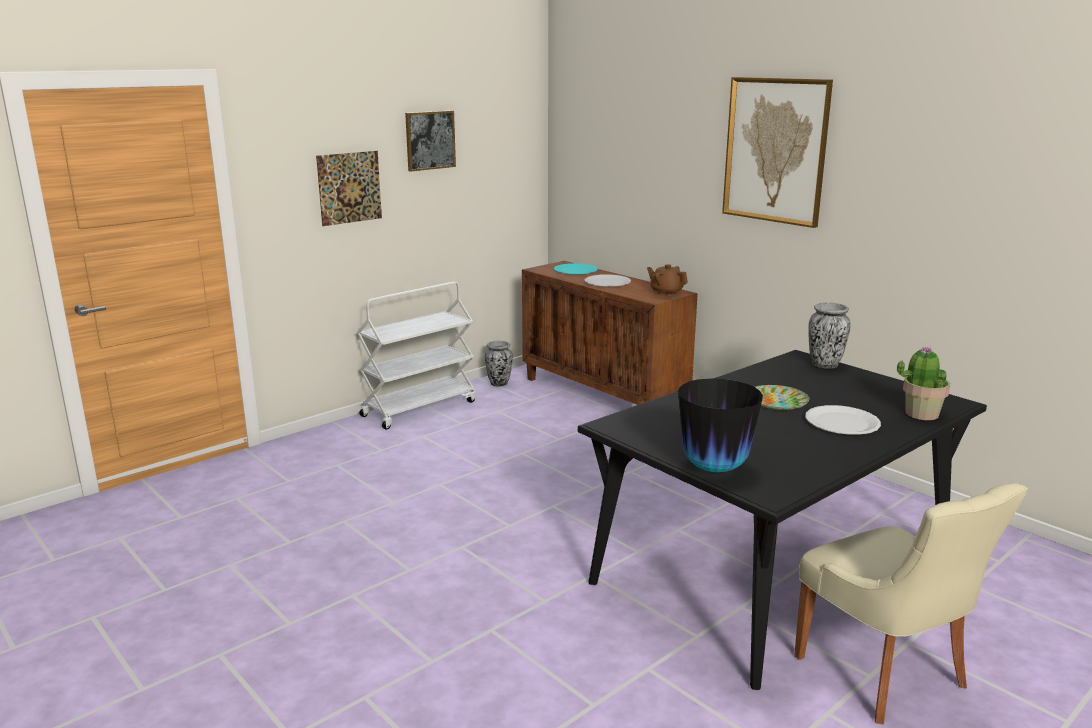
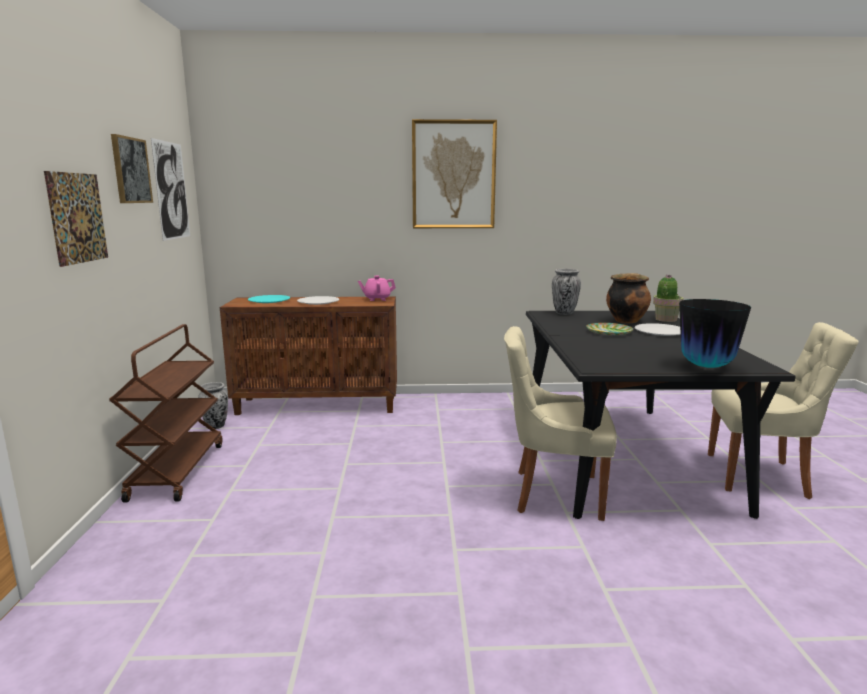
camera: 50 degrees left, 5 degrees down
(419, 408) = (177, 471): white cart -> brown cart
(496, 151) = (171, 190): none -> picture
(619, 557) = (553, 493): none -> beige chair
(666, 292) = (377, 299): brown teapot -> pink teapot
(858, 397) = (626, 321): none -> cooking pot

